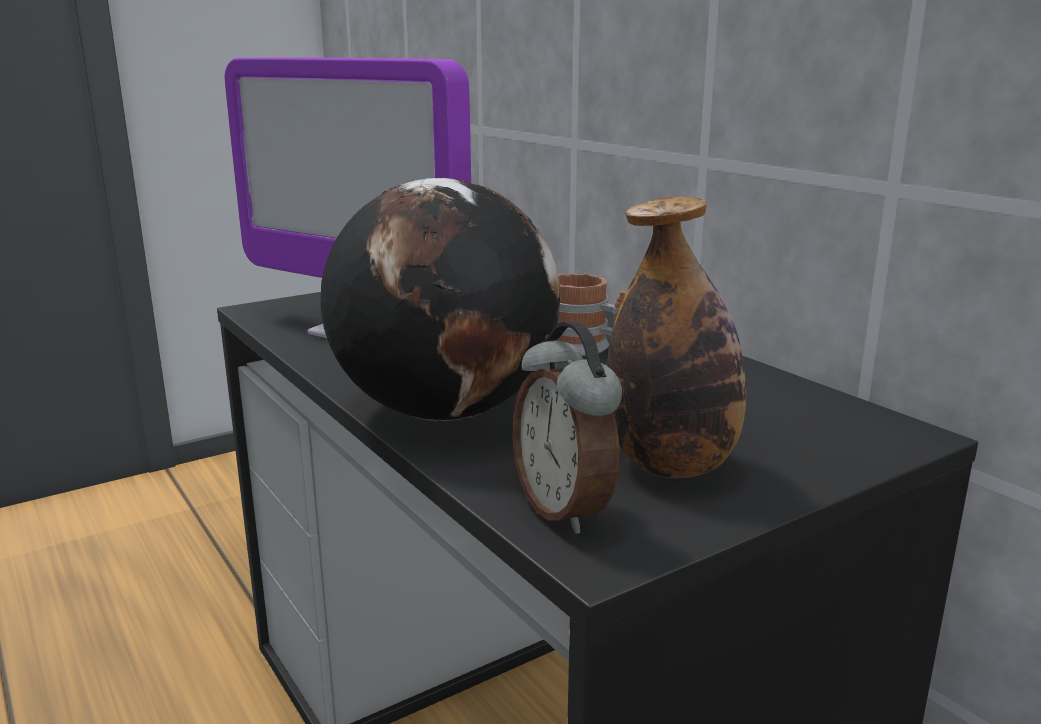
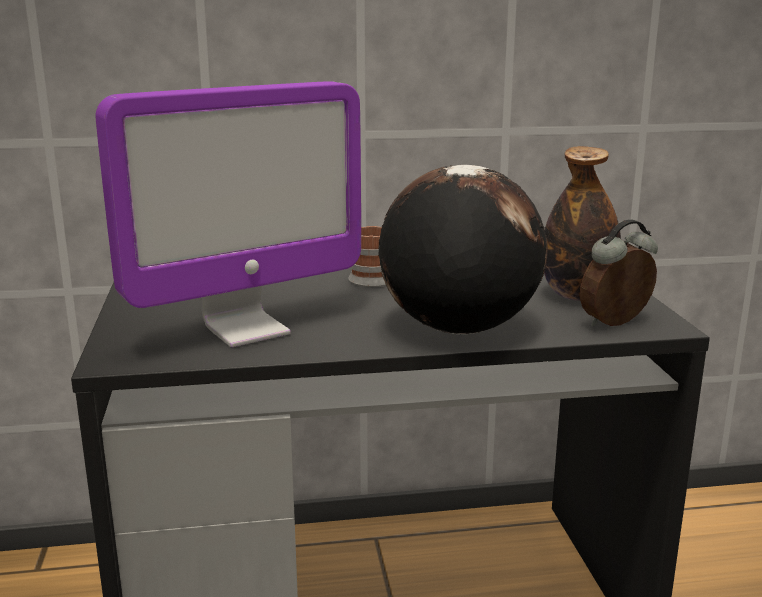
camera: 65 degrees left, 0 degrees up
(565, 509) = (616, 324): alarm clock -> alarm clock turned 150 degrees clockwise

